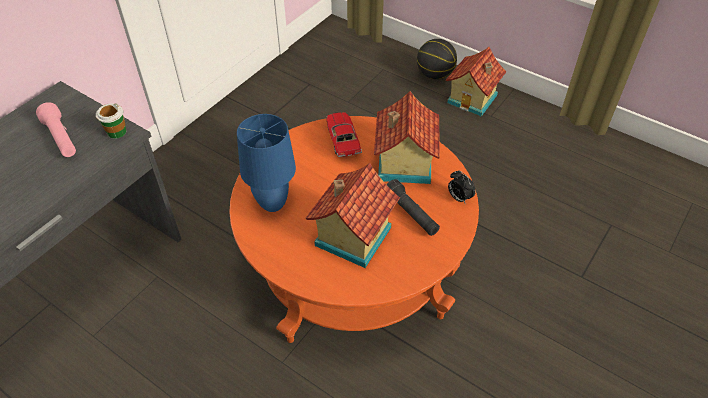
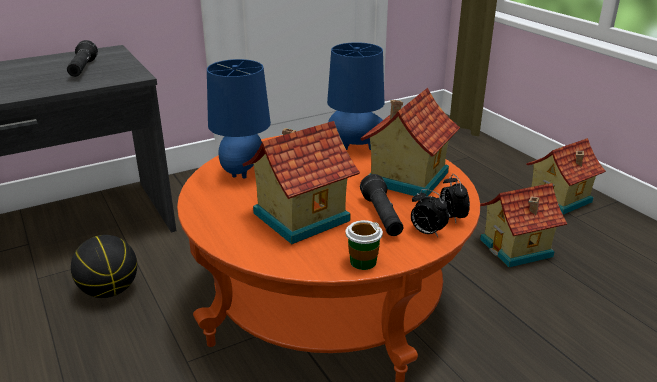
camera: 25 degrees right, 20 degrees down
(61, 138) = (82, 69): pink flashlight -> black flashlight
(116, 132) = (129, 74): cup -> cup (363, 262)
(342, 139) = (354, 148): toy car -> blue table lamp
(435, 74) = (525, 171): basketball -> basketball (110, 290)
(450, 220) = (426, 232): none -> alarm clock
(463, 164) = (517, 249): none -> toy house

